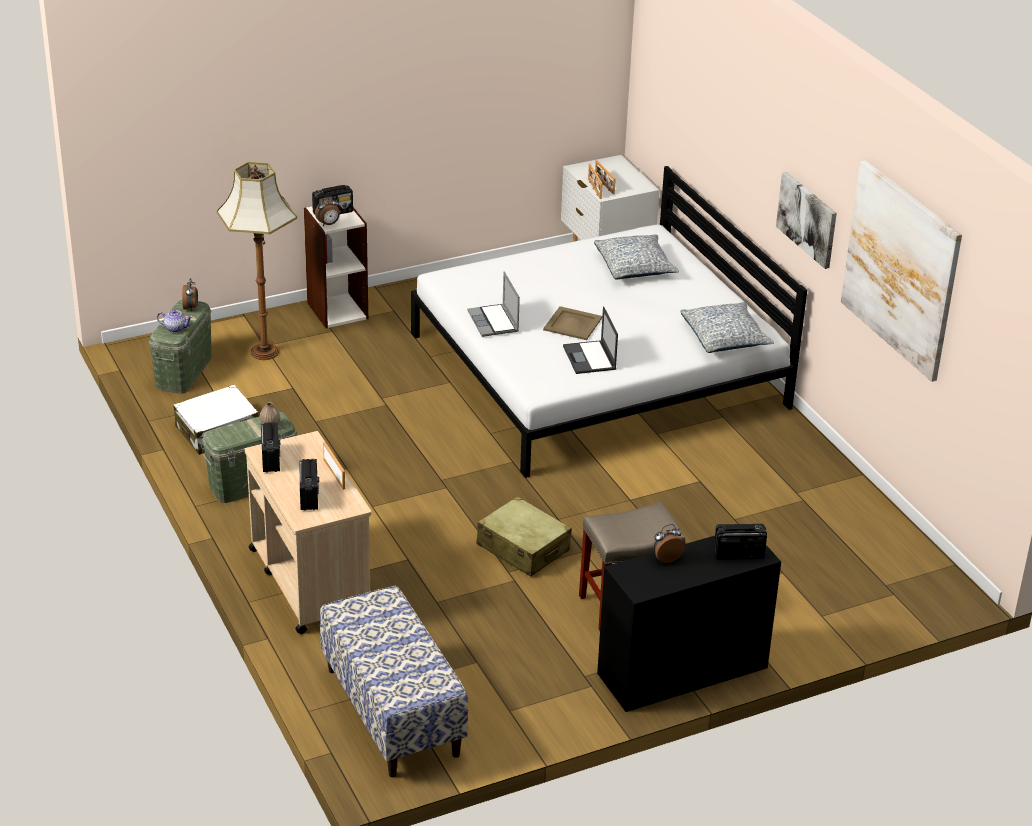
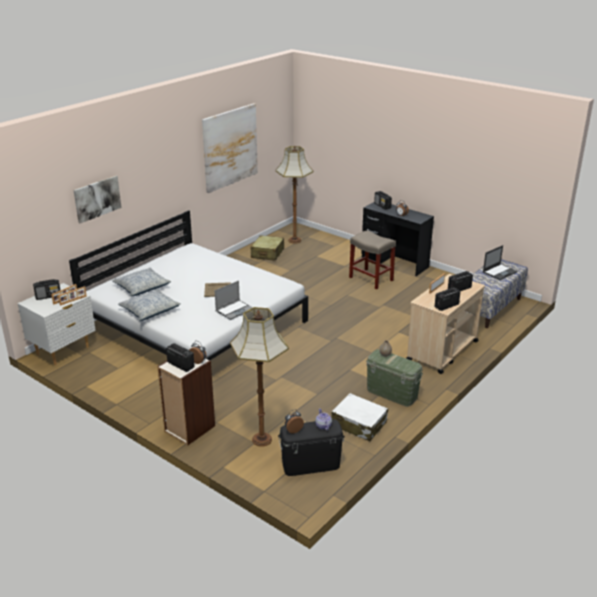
camera: 115 degrees left, 5 degrees down
(183, 371) = (310, 464): green storage box -> black storage box
(523, 548) = (359, 308): beige suitcase -> beige suitcase (267, 253)
(590, 358) = (247, 279): laptop -> laptop (499, 272)
(623, 175) = (48, 296): none -> radio
(725, 338) = (199, 254): pillow -> pillow (150, 311)
(807, 219) = (176, 180): picture -> picture (97, 198)
(882, 569) = (294, 240): none -> floor lamp

